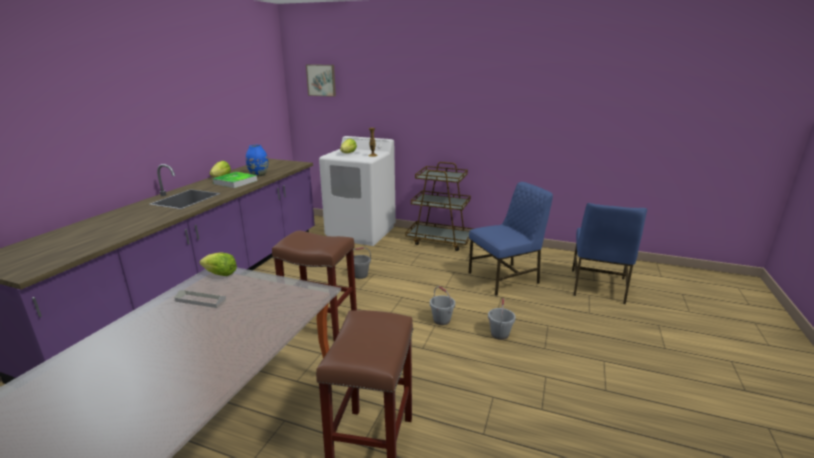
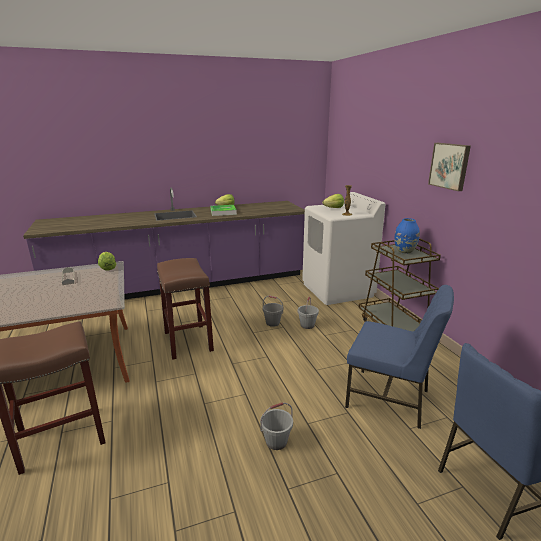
camera: 50 degrees right, 0 degrees up
(259, 175) = (248, 211): blue vase -> blue vase (404, 251)
(321, 80) = (347, 134): picture -> picture (450, 166)
(442, 320) = (257, 394): grey bucket -> grey bucket (307, 325)

